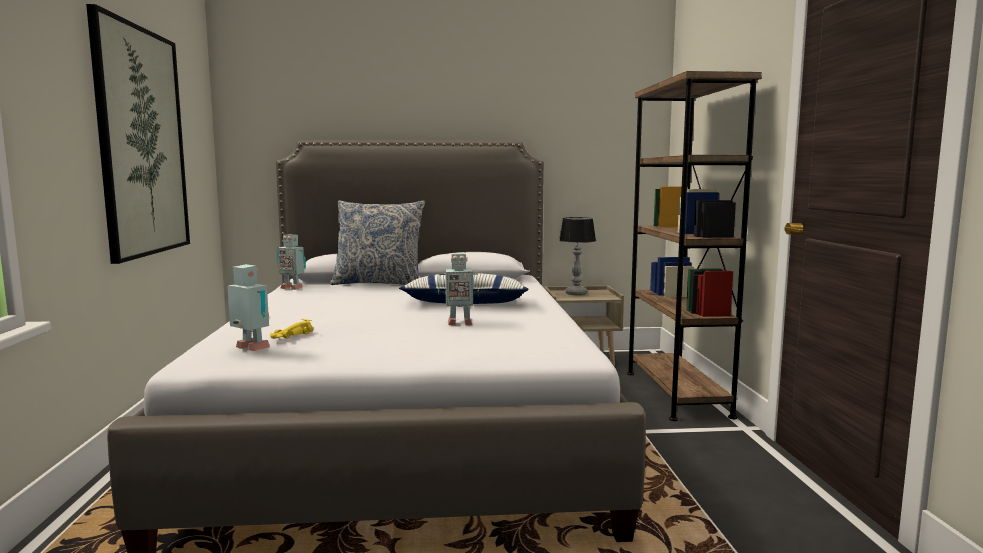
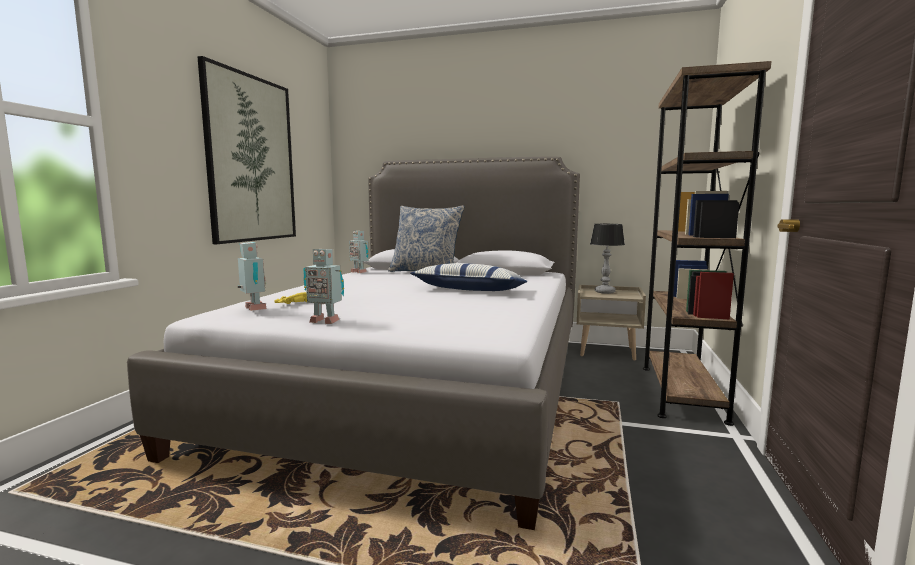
camera: 20 degrees right, 0 degrees up
(458, 323) = (439, 304): toy robot -> toy robot (324, 321)

